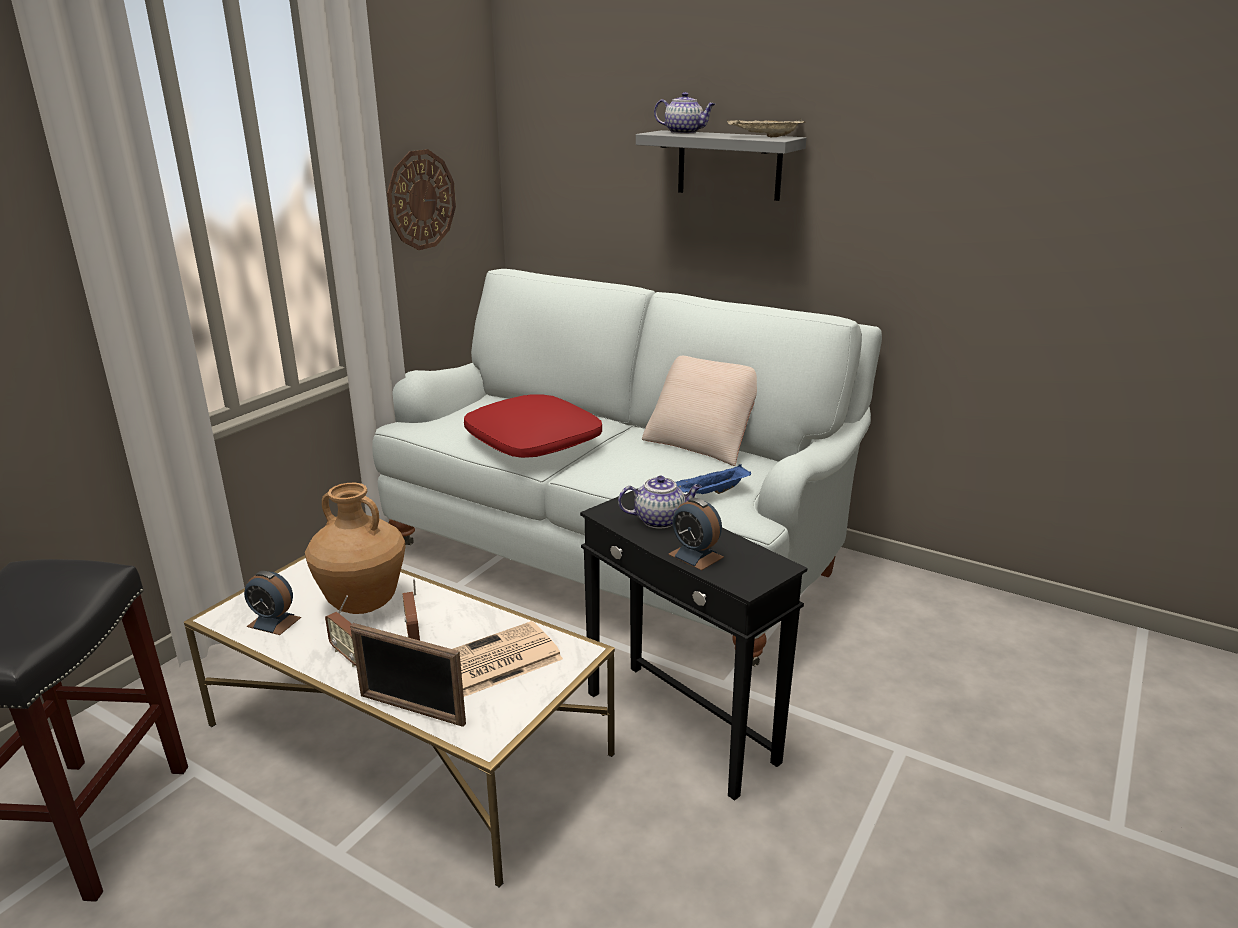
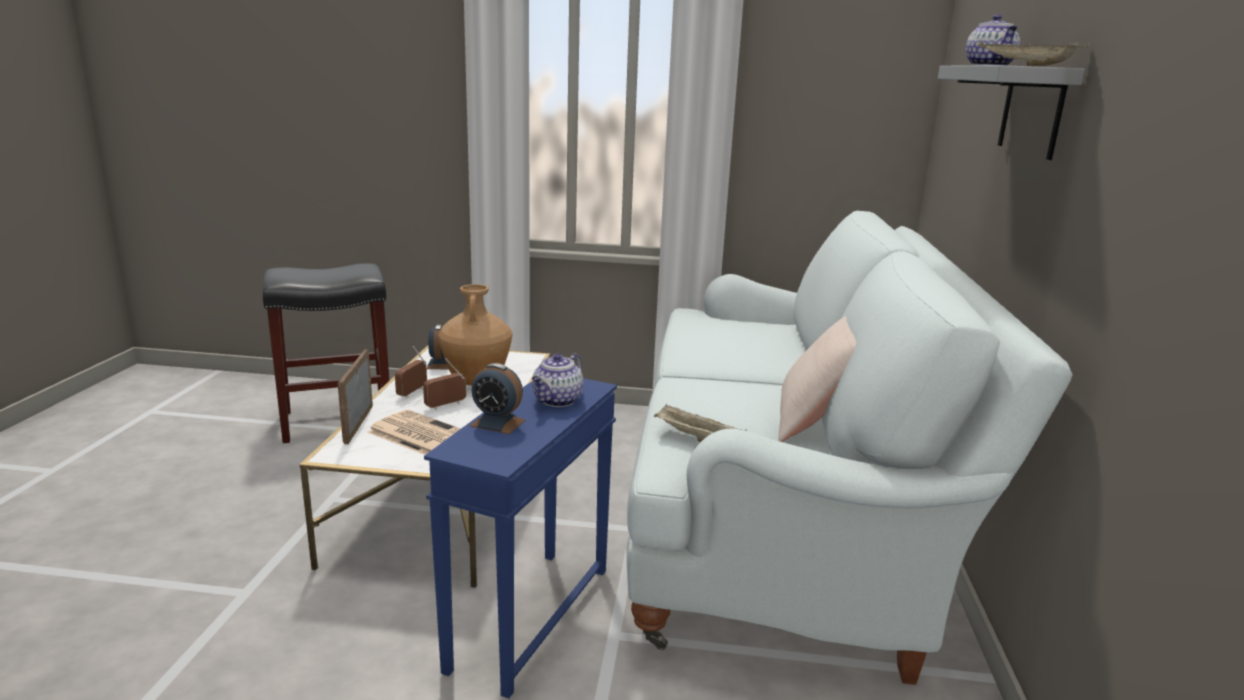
camera: 65 degrees right, 5 degrees down
(421, 200) = (804, 128): wall clock -> none
(534, 441) = (719, 353): red pillow -> none
(660, 520) = (557, 401): teapot -> teapot turned 60 degrees clockwise
(680, 727) = (529, 617): black side table -> blue side table
(695, 555) = (497, 423): alarm clock -> alarm clock turned 90 degrees counterclockwise
(711, 493) = (695, 438): blue tray -> beige tray

